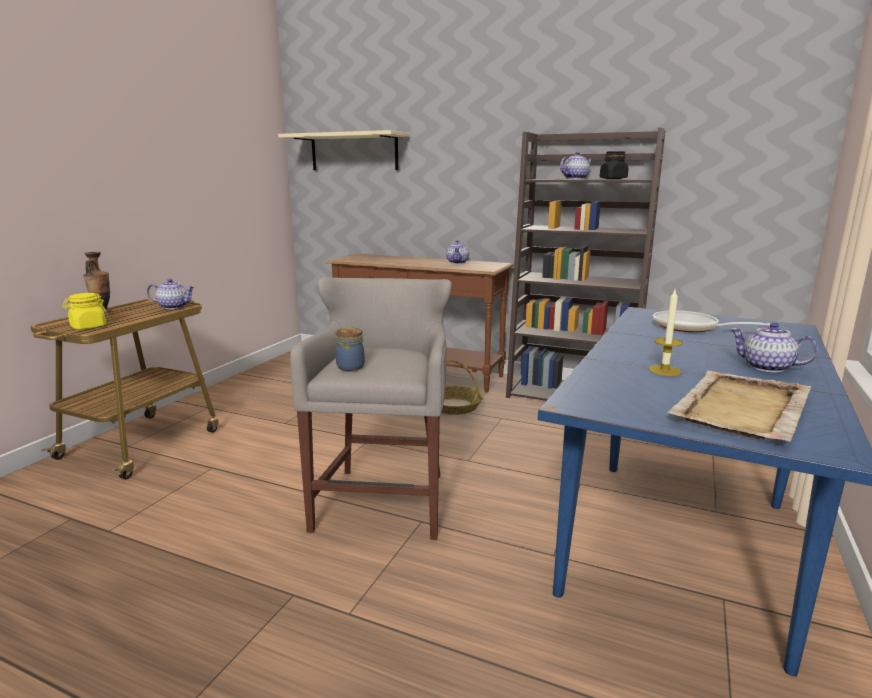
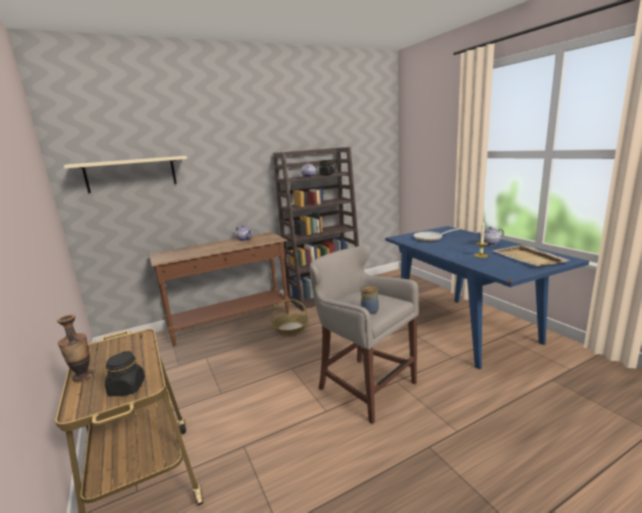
camera: 50 degrees left, 0 degrees up
(88, 327) = (127, 388): yellow jar -> black jar
(174, 307) = (137, 340): teapot -> none

